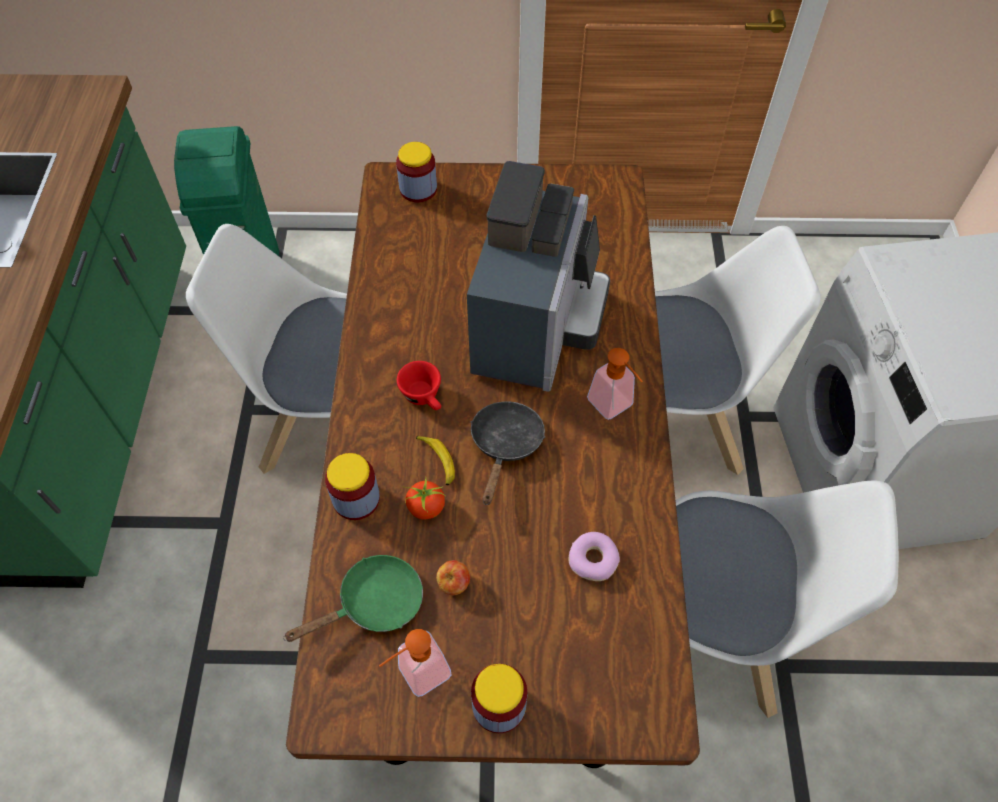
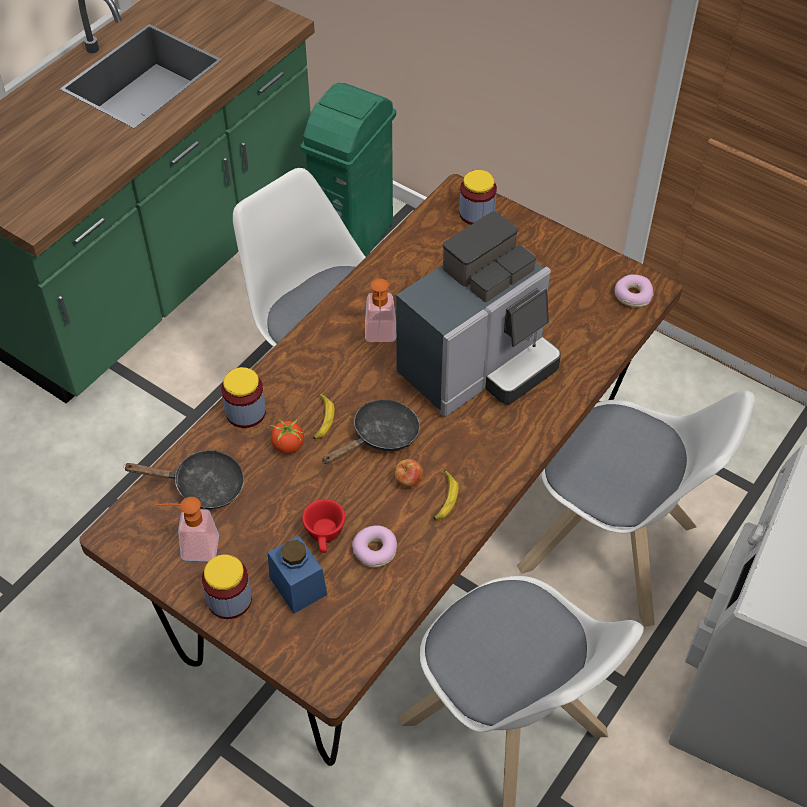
camera: 35 degrees right, 5 degrees down
(374, 604) = (202, 486): green frying pan -> black frying pan
(424, 397) = (350, 371): red cup -> red cup (325, 536)
(454, 584) = (265, 506): apple -> apple (409, 481)
(553, 645) = (298, 586): none -> blue jar
(609, 195) = (632, 295): none -> donut
(611, 469) = (444, 499): none -> banana
(614, 407) = (487, 457): soap dispenser -> soap dispenser (380, 337)

